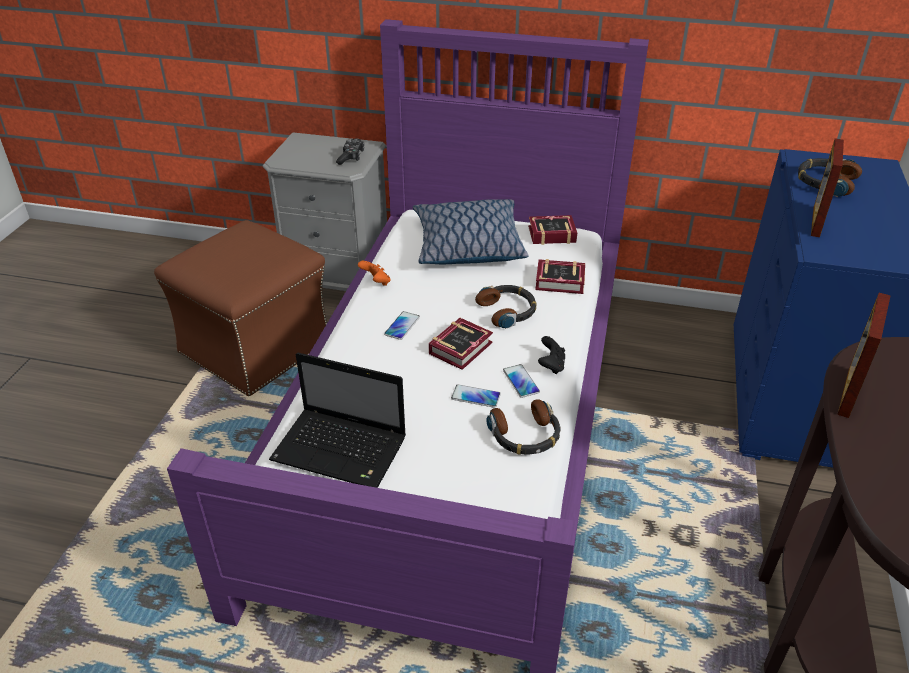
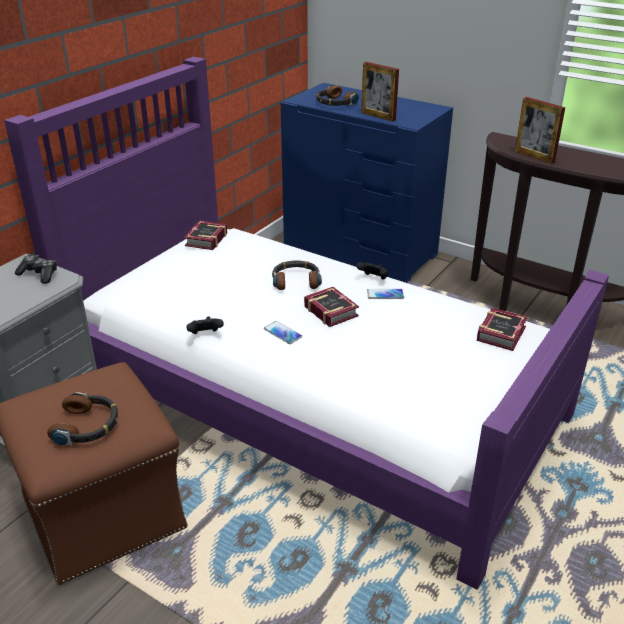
camera: 70 degrees left, 5 degrees down
(342, 450) = (429, 390): laptop -> none
(376, 282) = (205, 335): orange game controller -> black game controller
(467, 245) = (187, 278): pillow -> none
(475, 397) = (393, 317): phone -> none
(525, 435) = (444, 306): headphones -> headphones (87, 426)
(562, 282) = (276, 251): book -> book (503, 333)

